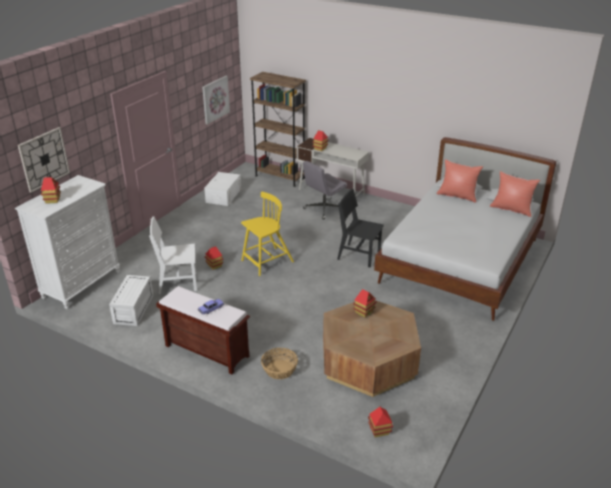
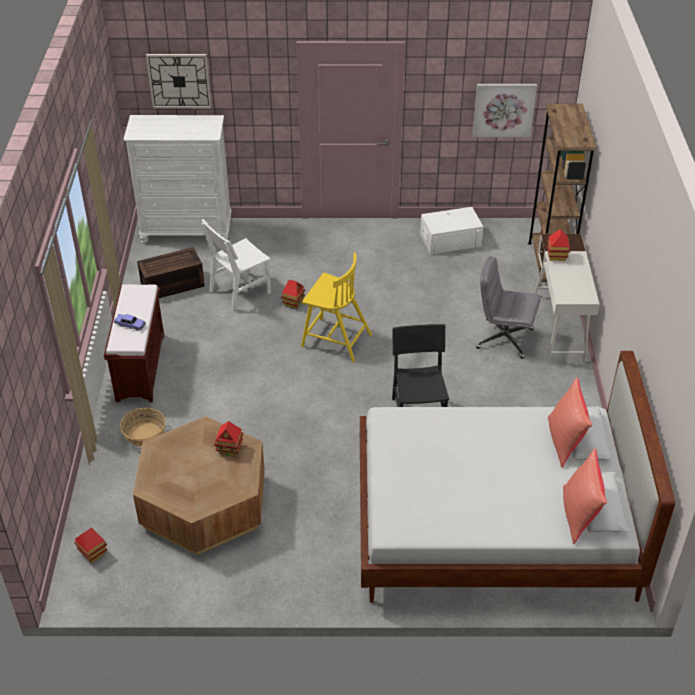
camera: 60 degrees right, 10 degrees up
(52, 200) = (160, 127): toy house -> none
(134, 310) = (172, 285): white storage box -> brown storage box
(177, 283) = (240, 292): white chair -> white chair turned 90 degrees counterclockwise

